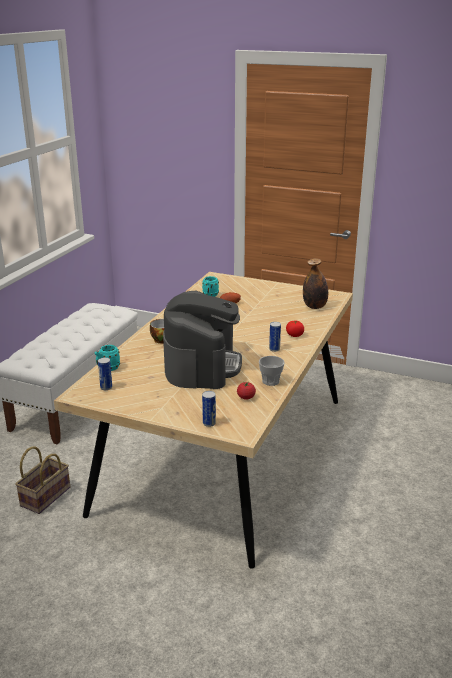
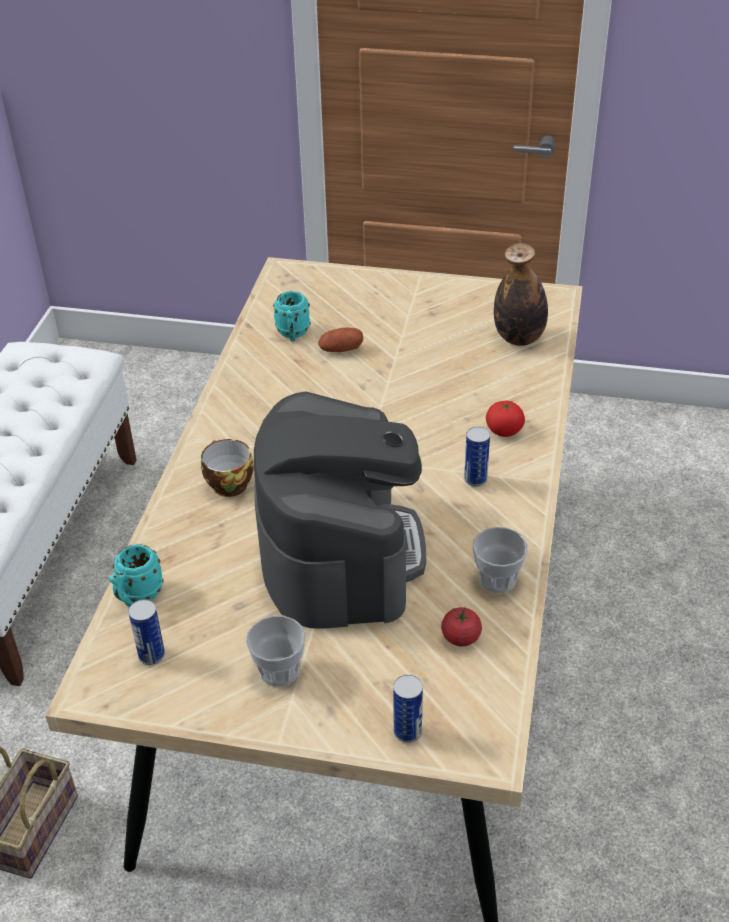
camera: 10 degrees left, 15 degrees up
(159, 398) = (279, 671): none -> cup

